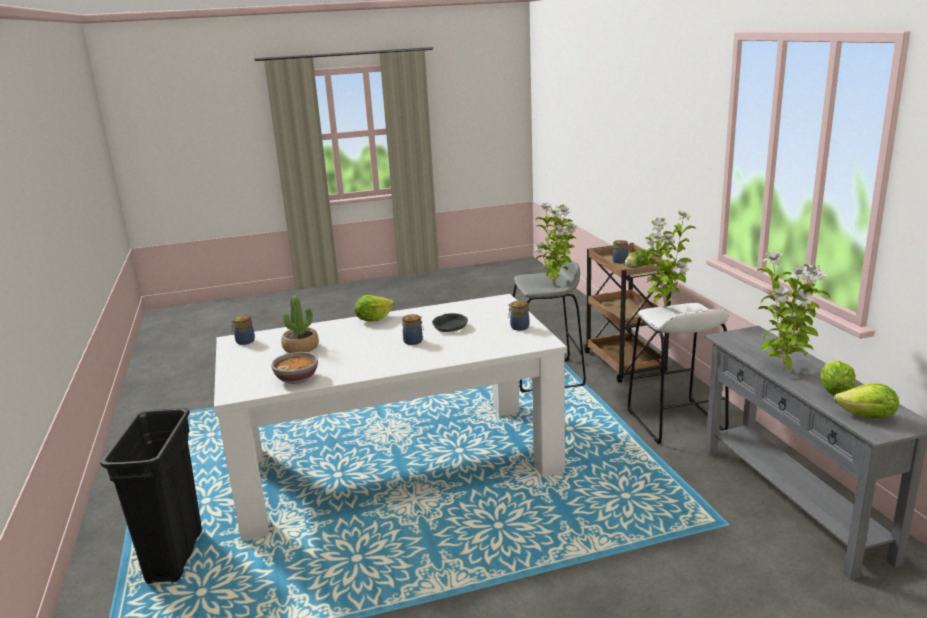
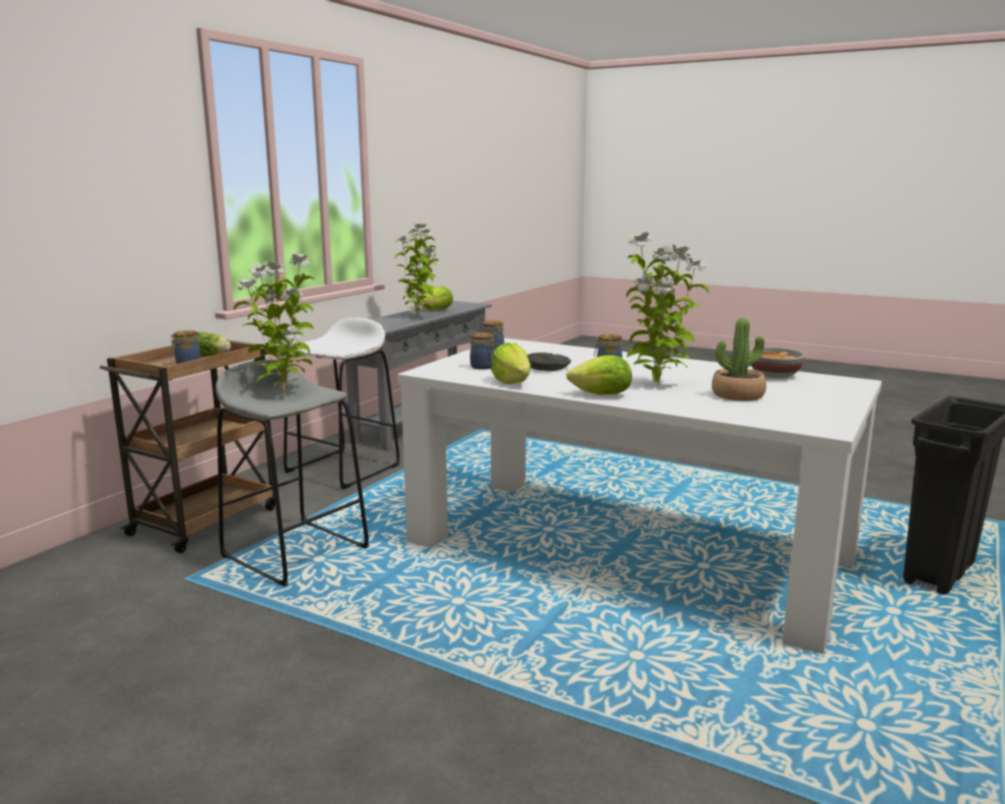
camera: 135 degrees left, 5 degrees down
(244, 341) = (809, 421): jar -> jar (483, 367)
(663, 308) = (325, 348): potted plant -> potted plant (657, 385)
(867, 417) = (461, 306): lettuce -> lettuce (512, 382)

